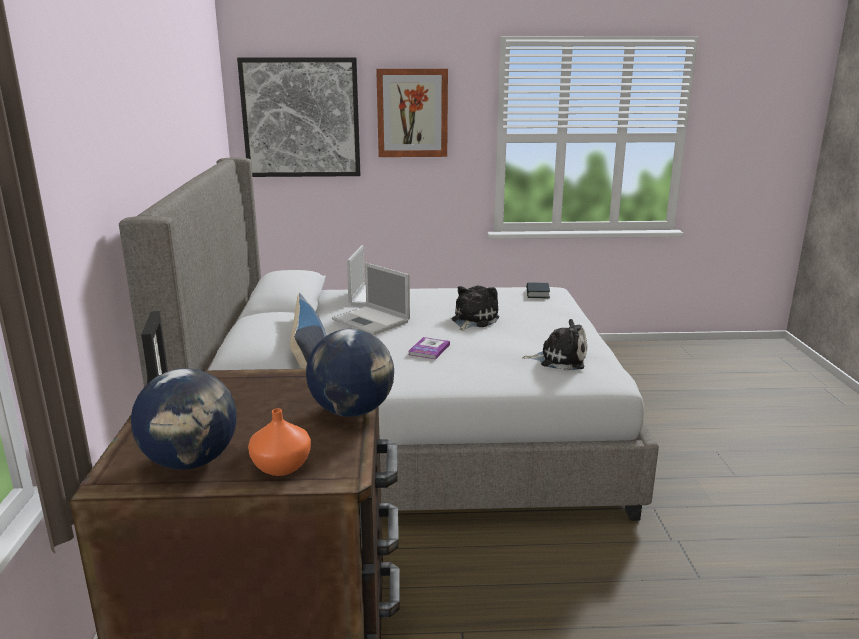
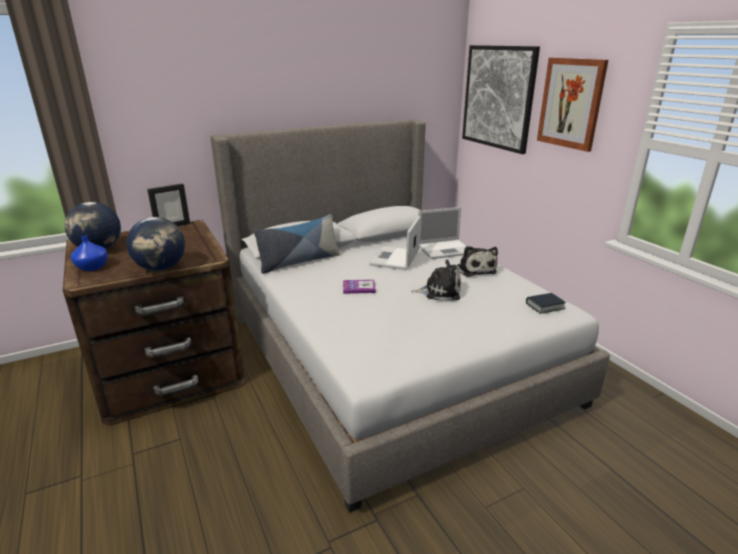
camera: 65 degrees right, 5 degrees up
(280, 467) = (92, 267): orange vase -> blue vase
(559, 359) = (385, 342): plush toy -> plush toy (475, 269)

